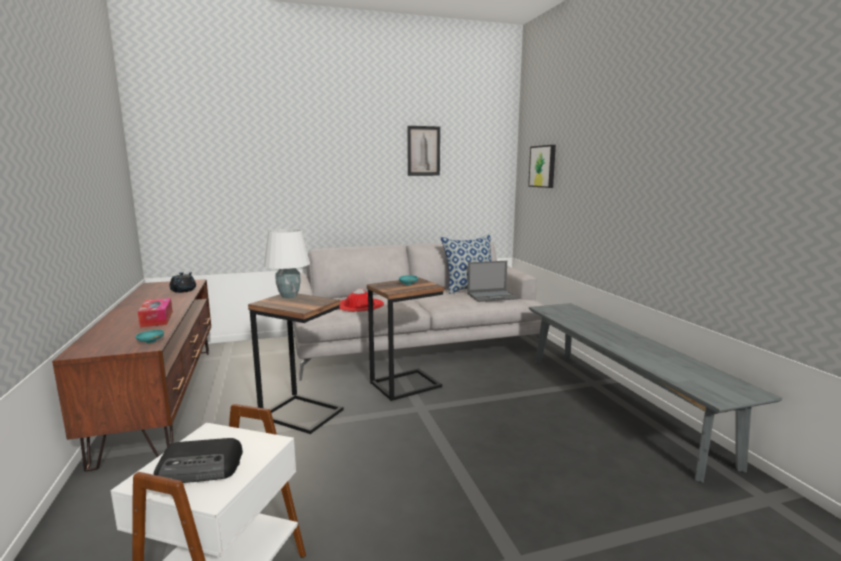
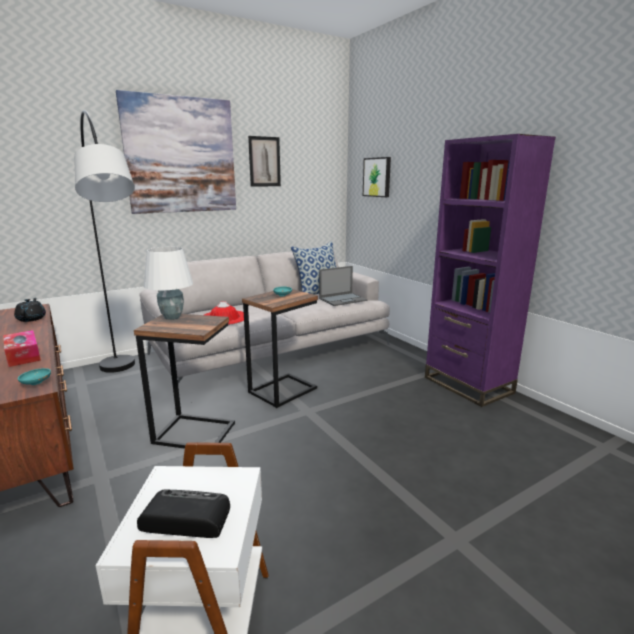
camera: 15 degrees left, 5 degrees up
(201, 468) = (185, 518): radio -> radio turned 150 degrees counterclockwise
(262, 367) = (128, 390): none -> black floor lamp
(339, 145) = (181, 156): none -> picture
(617, 404) = (468, 385): grey bench -> purple bookcase

